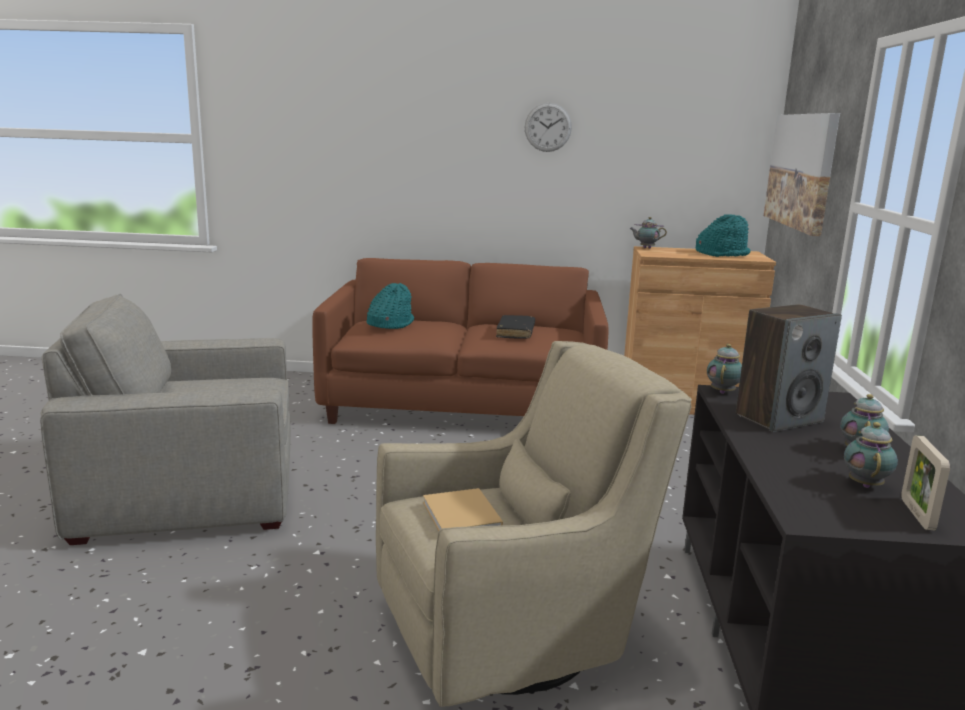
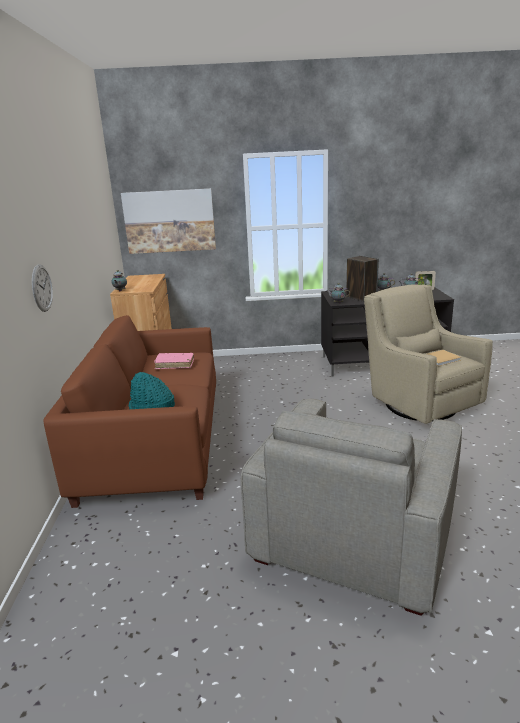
camera: 95 degrees left, 5 degrees up
(191, 489) = (354, 534): grey armchair -> grey armchair turned 45 degrees clockwise
(515, 333) = (175, 364): black book -> pink book
(548, 127) = (71, 219): wall clock -> wall clock (42, 288)
(722, 254) = (142, 280): turquoise hat -> none

